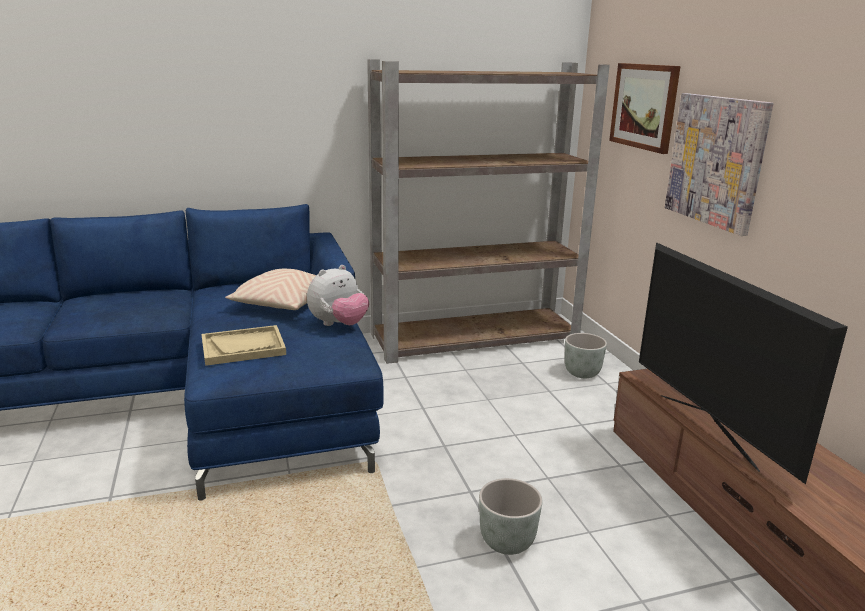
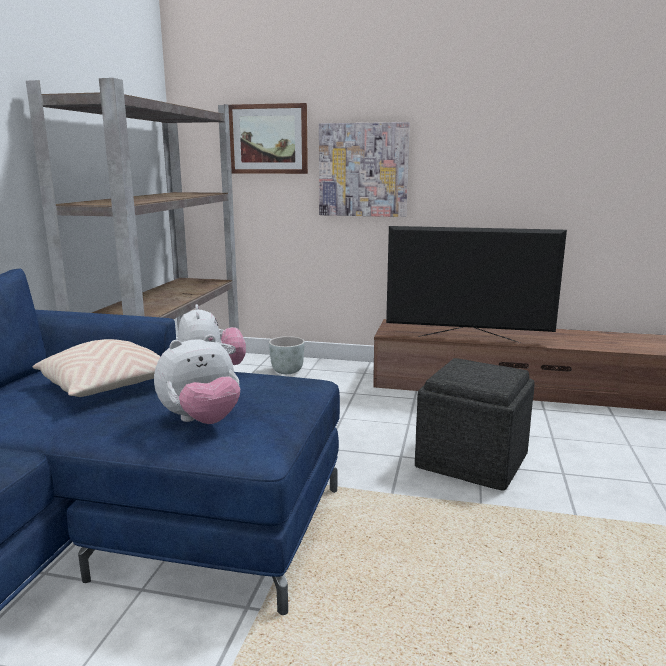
camera: 60 degrees left, 5 degrees down
(243, 347) = (201, 421): beige tray -> plush toy
(507, 542) = (473, 460): grey planter -> grey ottoman

